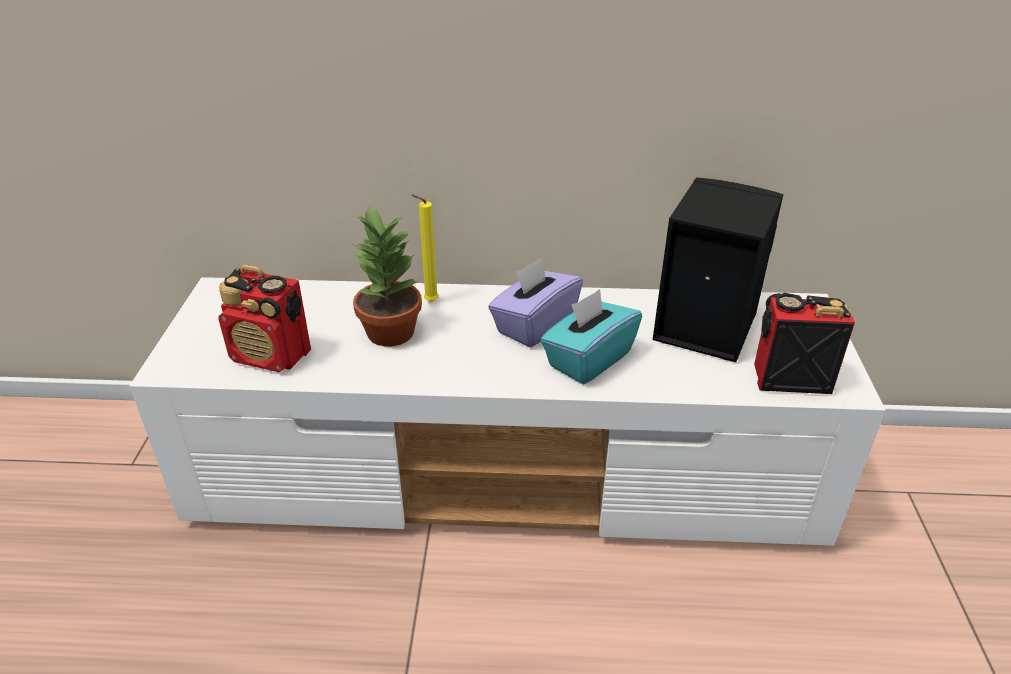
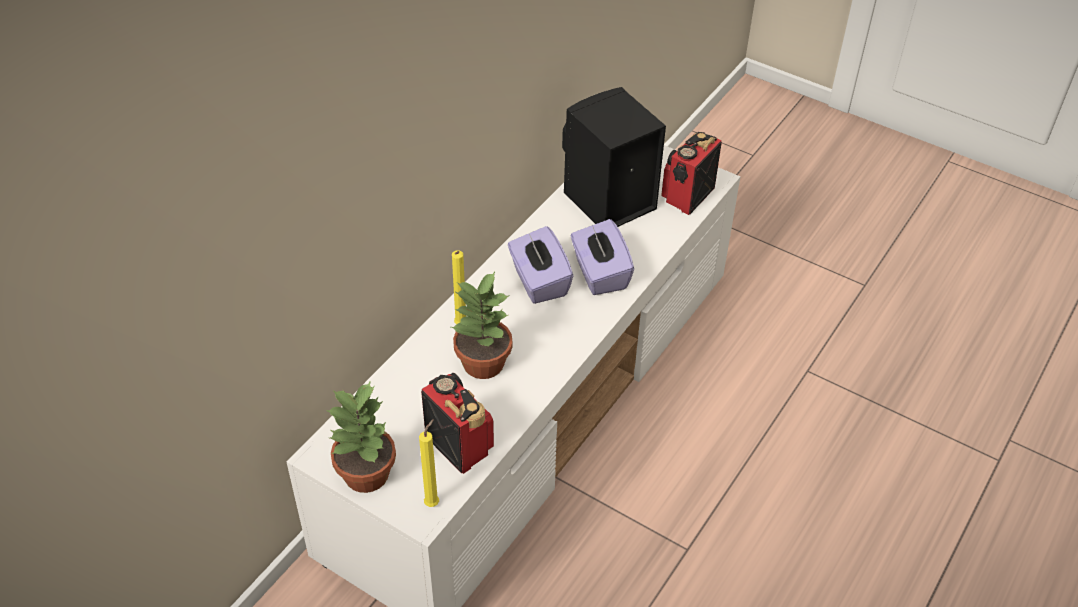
camera: 60 degrees left, 10 degrees up
(187, 368) = (433, 502): none -> yellow candle
(204, 320) = (367, 475): none -> potted plant
(272, 356) = (458, 444): radio -> radio turned 90 degrees counterclockwise
(588, 359) = (599, 274): turquoise tissue box -> purple tissue box

